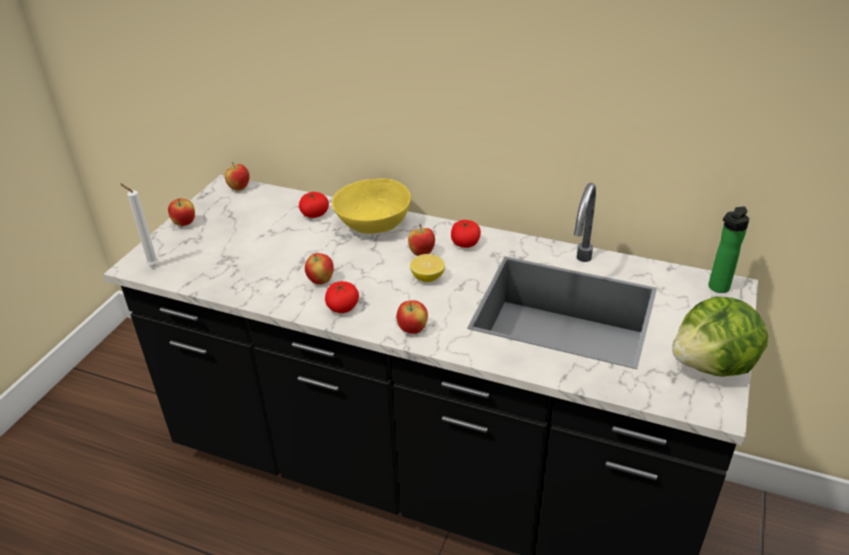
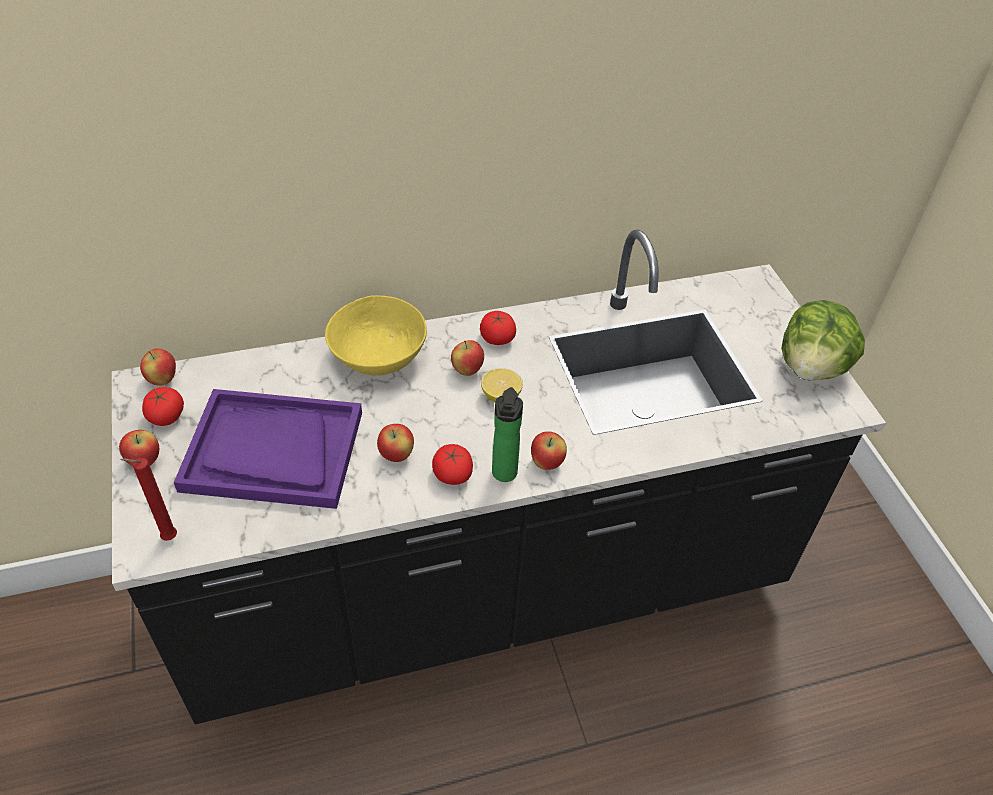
camera: 40 degrees left, 10 degrees up
(151, 265) = (167, 538): white candle -> red candle
(253, 247) = (272, 451): none -> purple tray
(314, 214) = (298, 374): tomato -> tomato (166, 416)
(717, 288) = (749, 288): bottle -> bottle (504, 476)

